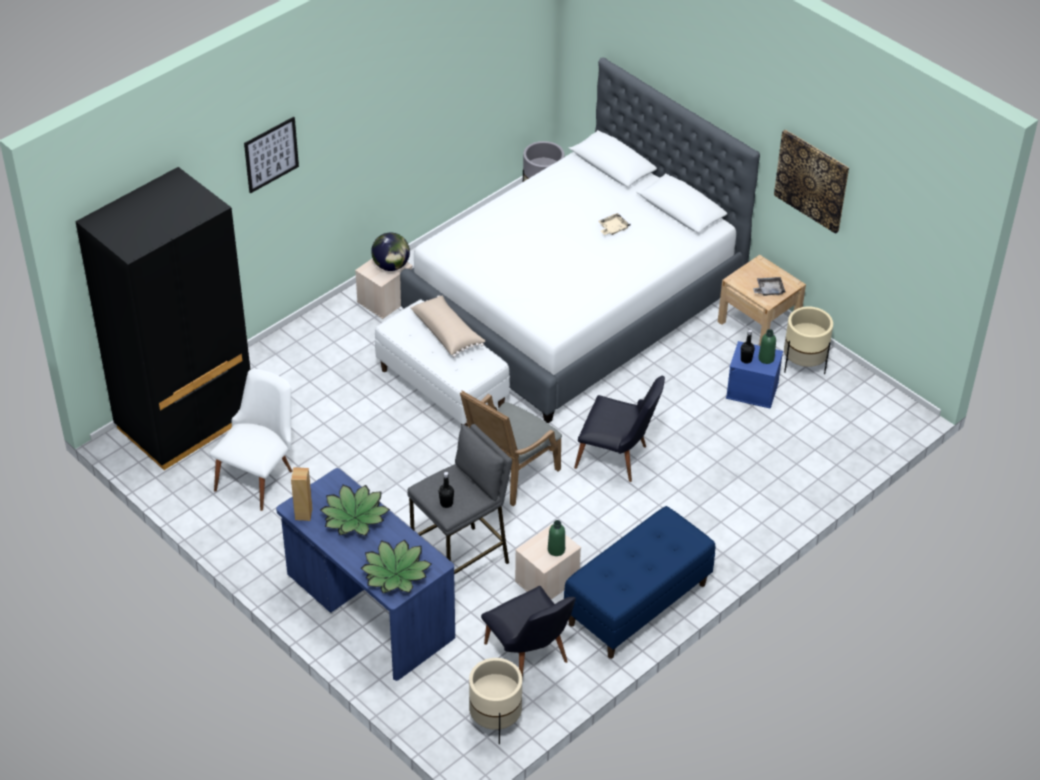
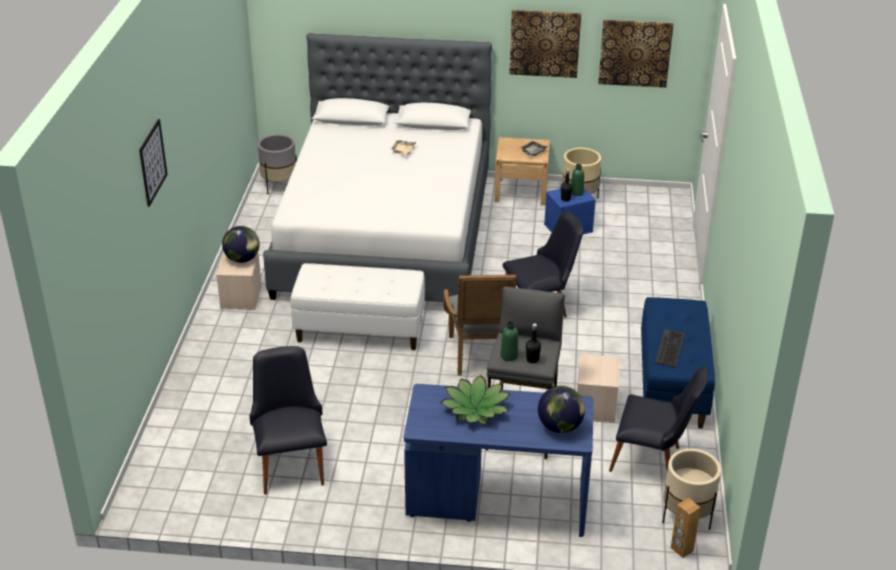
camera: 40 degrees left, 10 degrees down
(185, 422) = (177, 460): black wardrobe -> none
(259, 476) = (290, 462): white chair -> black chair
(303, 514) = (432, 429): brown speaker -> brown speaker (681, 549)
(396, 574) = (560, 427): potted plant -> globe
(447, 333) = (352, 273): beige pillow -> none
(556, 549) = (605, 368): green bottle -> green bottle (509, 356)
(618, 566) = (670, 348): none -> keyboard
(896, 238) = (635, 53): none -> picture

